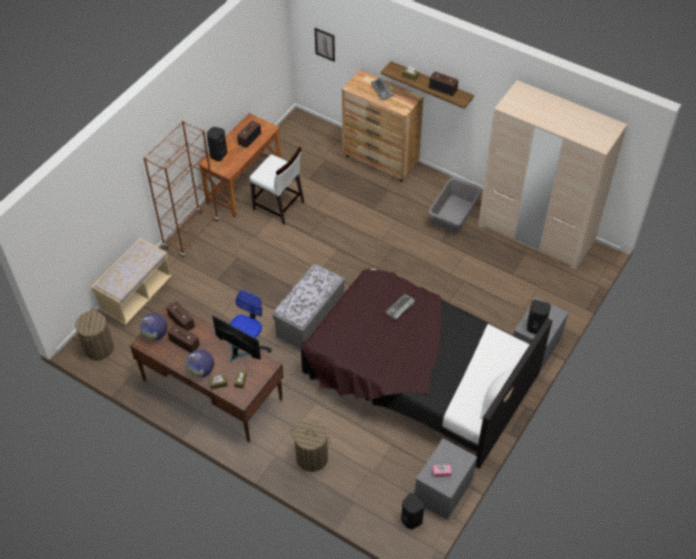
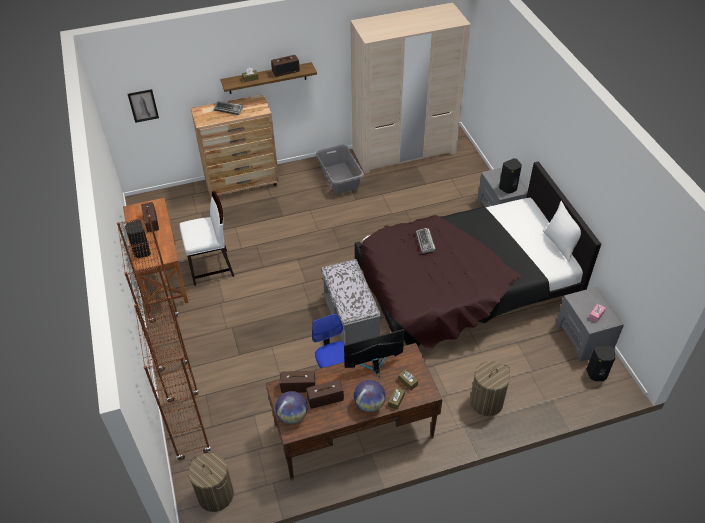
camera: 50 degrees left, 5 degrees down
(136, 295) = (188, 426): beige bench -> brown bookcase

